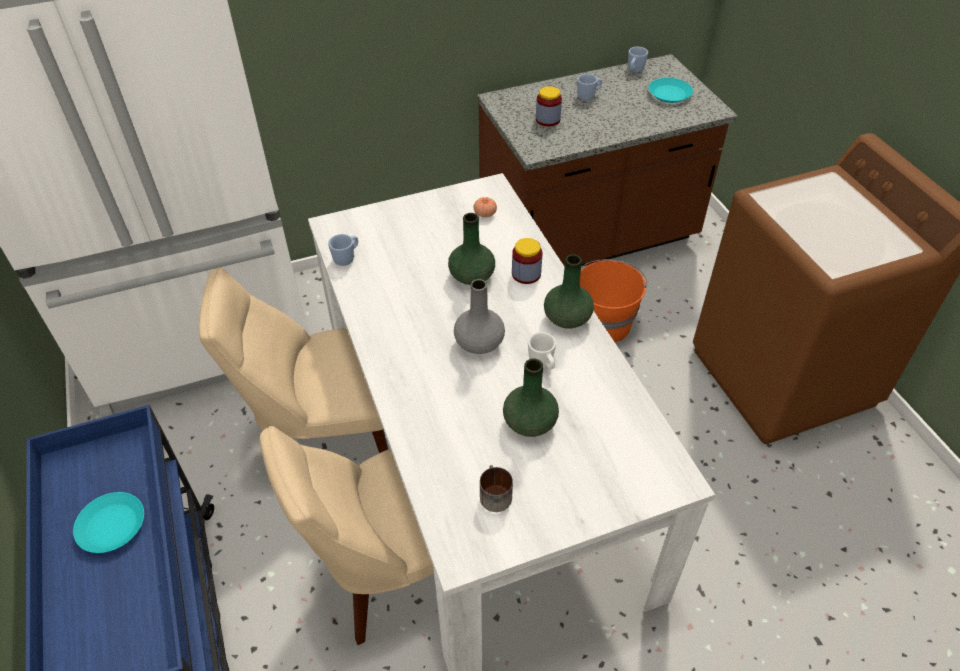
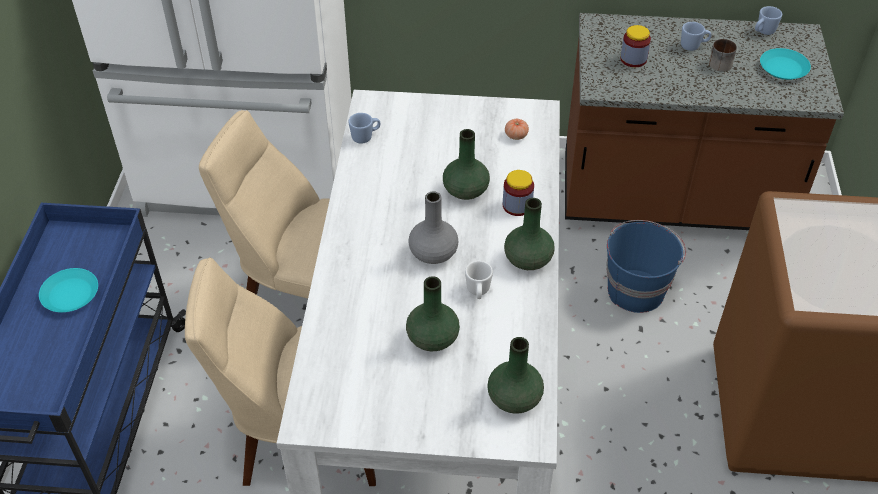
camera: 25 degrees right, 0 degrees up
(493, 494) = (363, 385): mug -> mug (719, 62)
(604, 323) = (636, 289): orange bucket -> blue bucket
(640, 449) = (515, 399): none -> green vase

